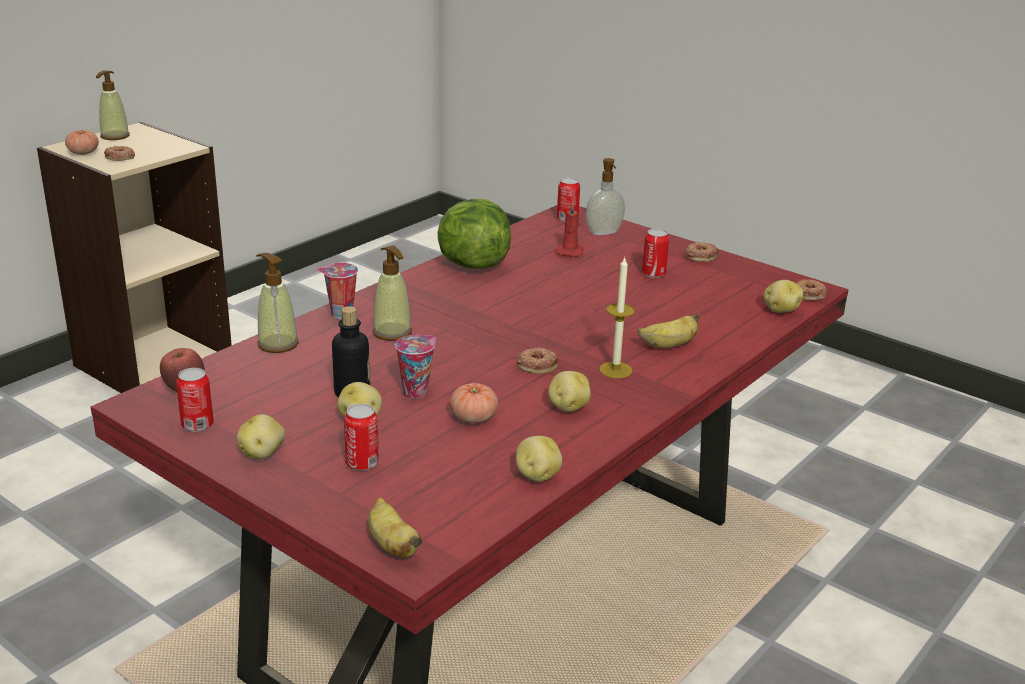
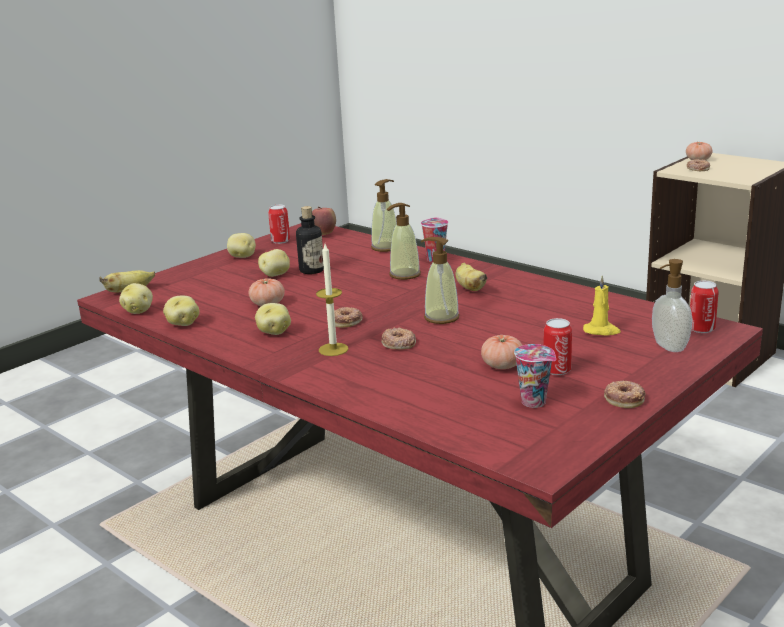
camera: 95 degrees right, 5 degrees down
(115, 136) = (747, 161): soap dispenser -> soap dispenser (441, 317)
(362, 463) = (221, 279): can -> none
(416, 392) = (309, 286): cup -> cup (535, 402)
(472, 264) = (549, 293): lettuce -> none
(570, 252) = (601, 331): red candle -> yellow candle
(646, 293) = (502, 365): none -> tomato
(668, 346) = (379, 372): banana -> banana (469, 288)
(780, 310) = (471, 437): potato -> potato (138, 311)
(809, 294) = (524, 461): donut -> donut (398, 343)

